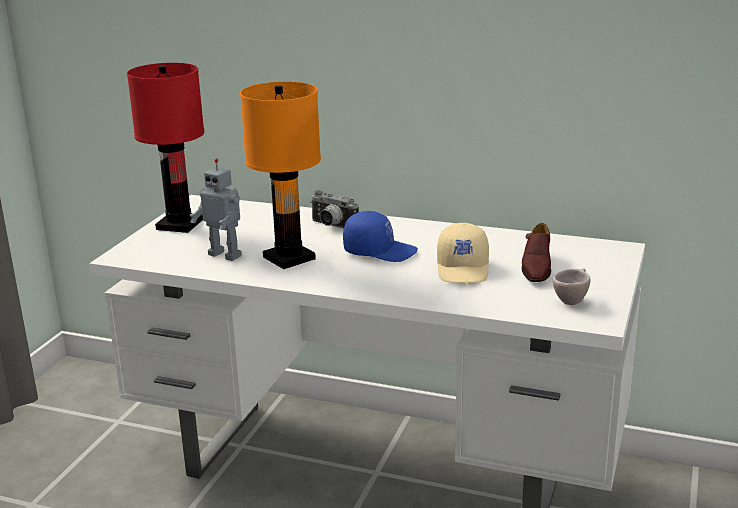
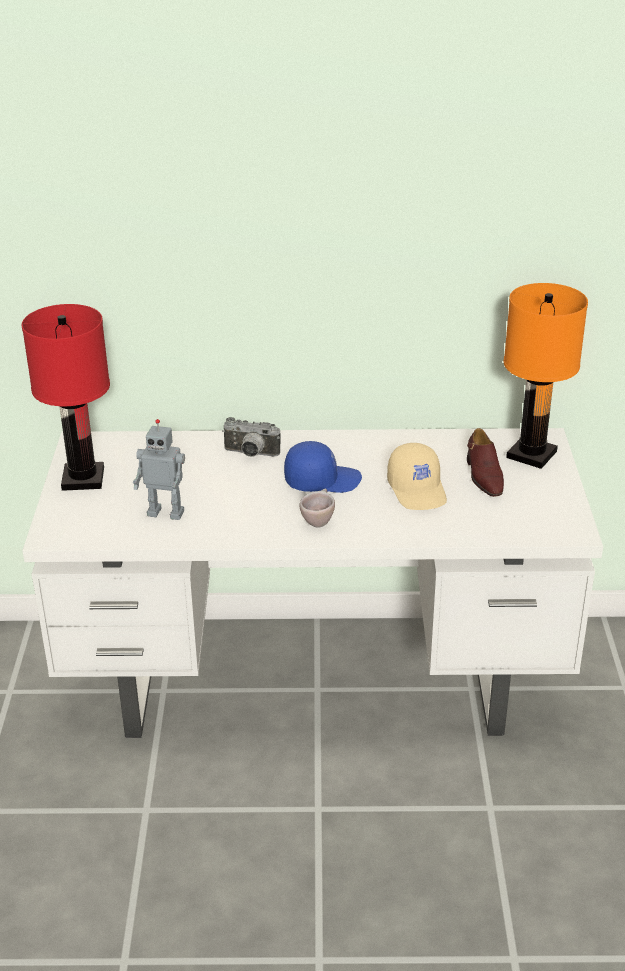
camera: 20 degrees left, 10 degrees up
(288, 258) = (235, 506): orange table lamp -> orange table lamp (530, 454)
(572, 300) = (537, 511): beige cup -> beige cup (318, 521)

